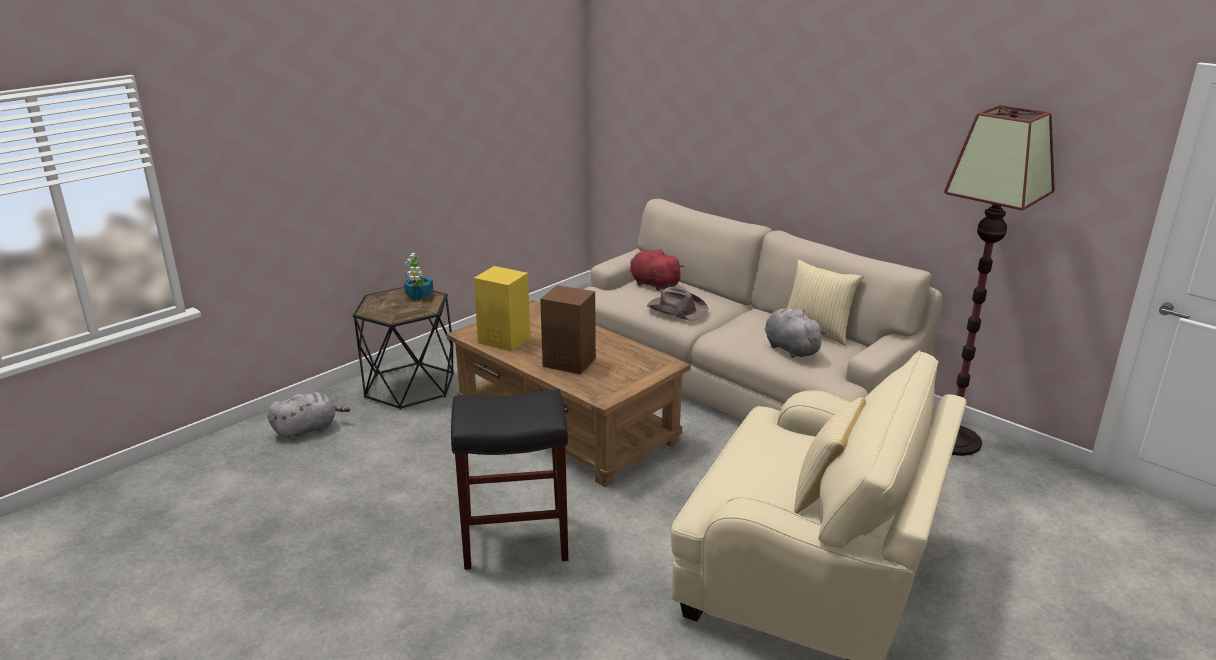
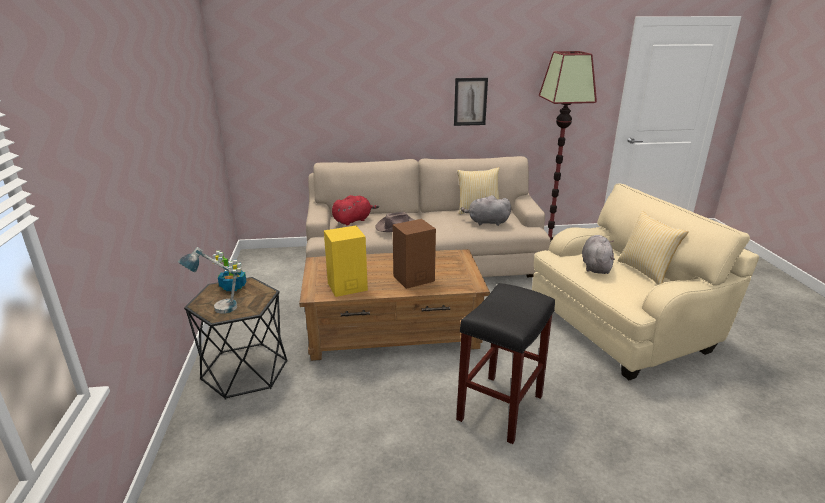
camera: 50 degrees left, 0 degrees up
(308, 429) = (224, 450): grey plush toy -> grey plush toy (595, 266)
(377, 305) = (215, 308): none -> table lamp
(653, 284) = (353, 220): red plush toy -> red plush toy turned 150 degrees clockwise
(870, 162) = (470, 101): none -> picture

